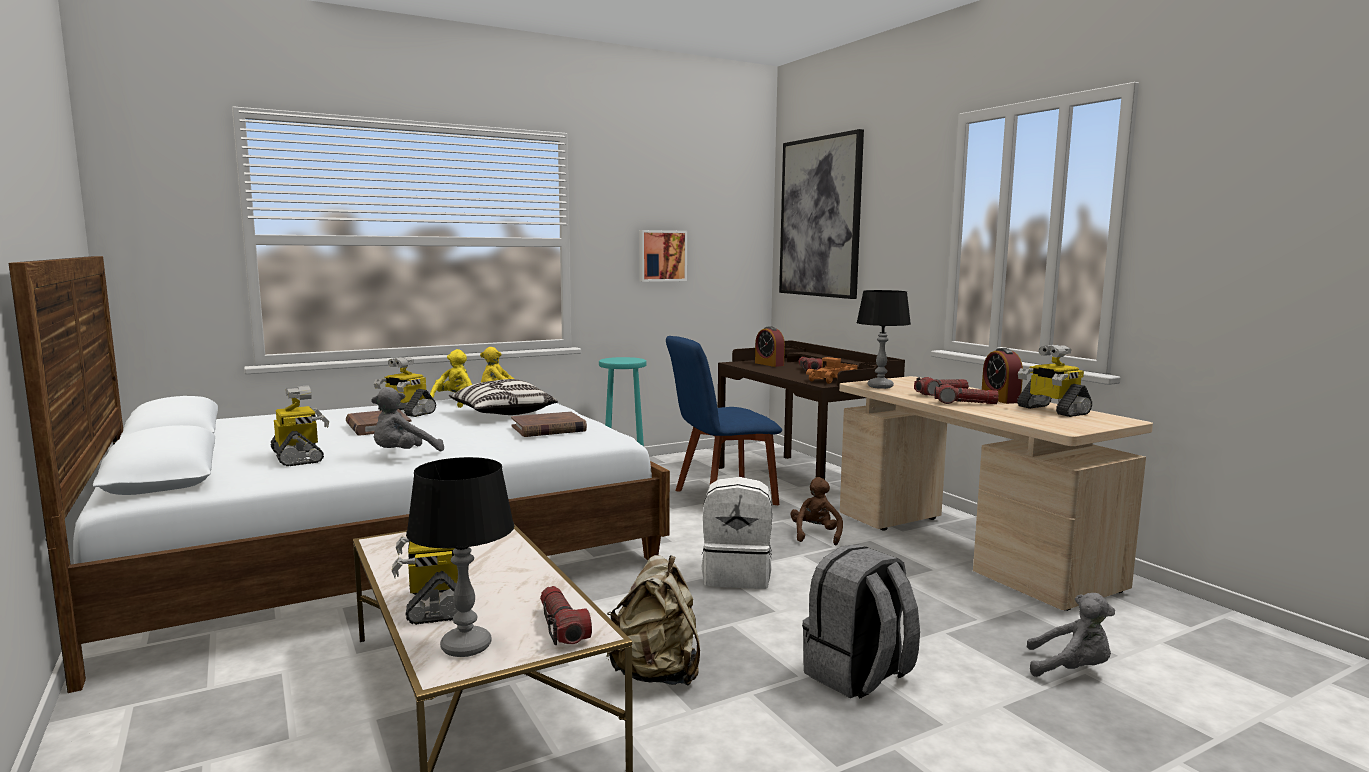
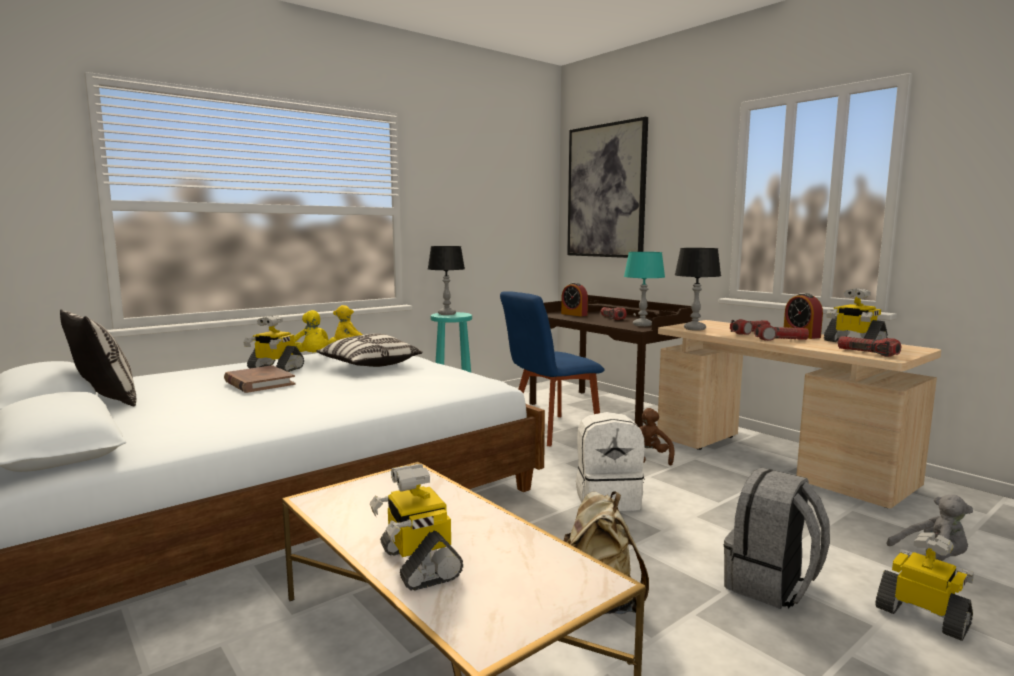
camera: 10 degrees left, 0 degrees up
(227, 436) = (105, 400): none -> pillow
(299, 457) = (200, 418): toy robot -> toy robot (923, 616)
(403, 455) = (307, 410): grey plush toy -> none
(454, 402) = (313, 357): yellow plush toy -> yellow plush toy turned 150 degrees clockwise
(466, 646) = (487, 611): black table lamp -> black table lamp (447, 314)
(548, 429) = (428, 377): brown book -> none
(562, 627) = (567, 578): flashlight -> flashlight (867, 353)
(662, 255) = (475, 224): picture -> none
(833, 380) = (642, 325): toy truck -> turquoise table lamp

